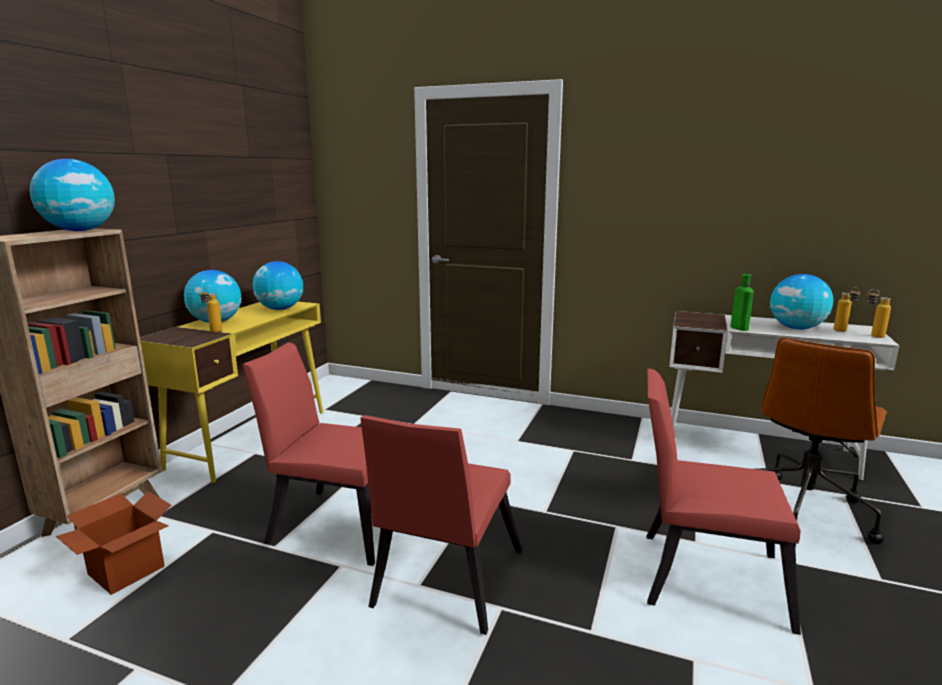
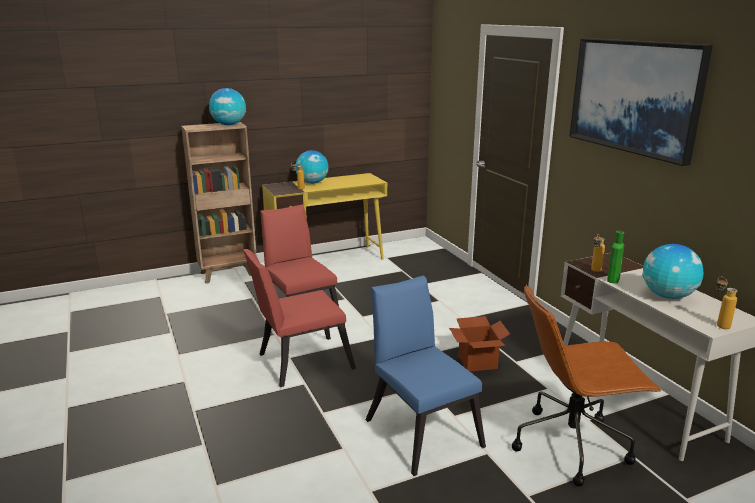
camera: 45 degrees right, 5 degrees up
(126, 570) = (208, 299): cardboard box -> cardboard box (477, 362)
(280, 309) = (358, 182): globe -> none
(683, 143) = (635, 96): none -> picture
(701, 575) = (421, 428): red chair -> blue chair
(843, 331) = (704, 312): bottle -> bottle (594, 271)

